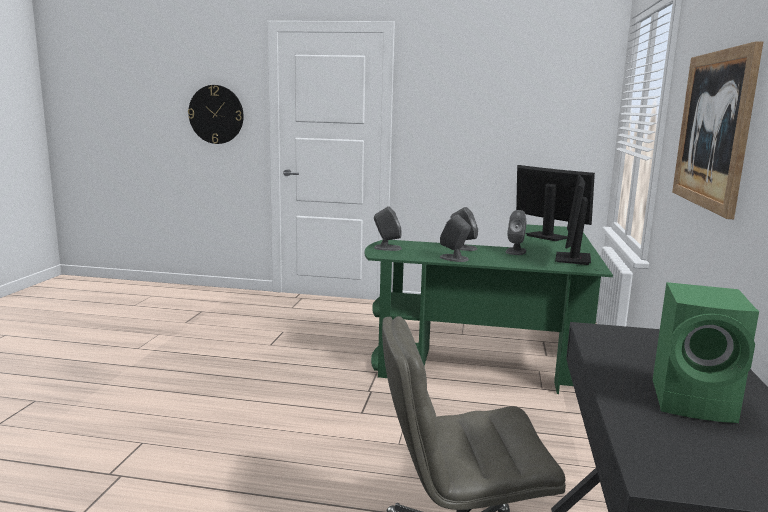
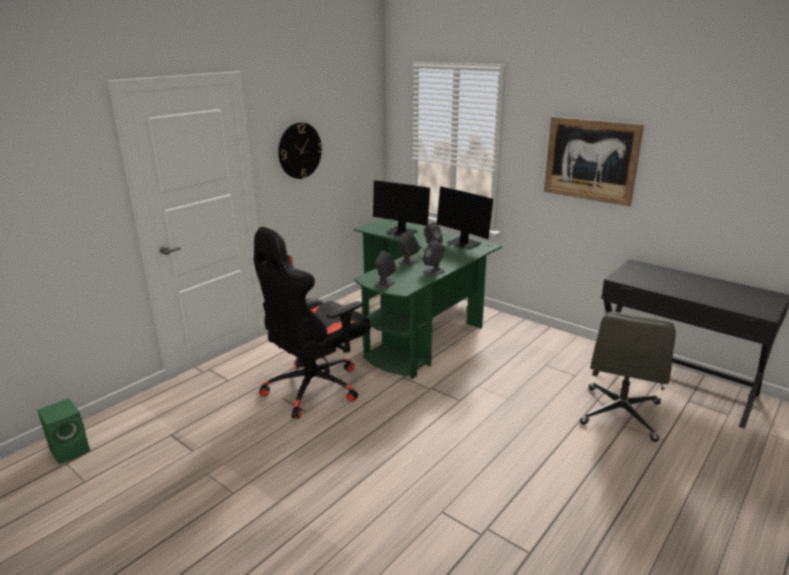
camera: 60 degrees left, 10 degrees up
(216, 114) = (60, 209): wall clock -> wall clock (299, 150)
(318, 339) = (319, 385): none -> black office chair
(547, 236) = (401, 232): monitor -> monitor turned 135 degrees counterclockwise
(696, 402) = (704, 288): green speaker -> green speaker (71, 449)

